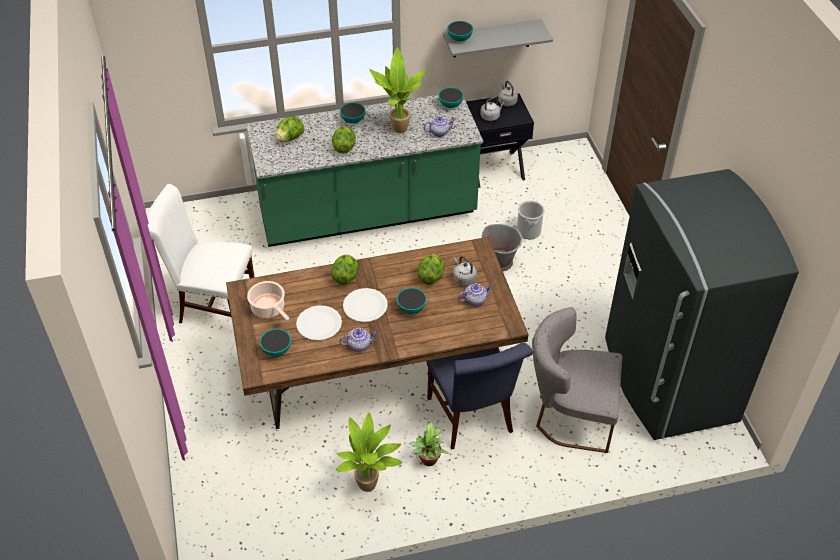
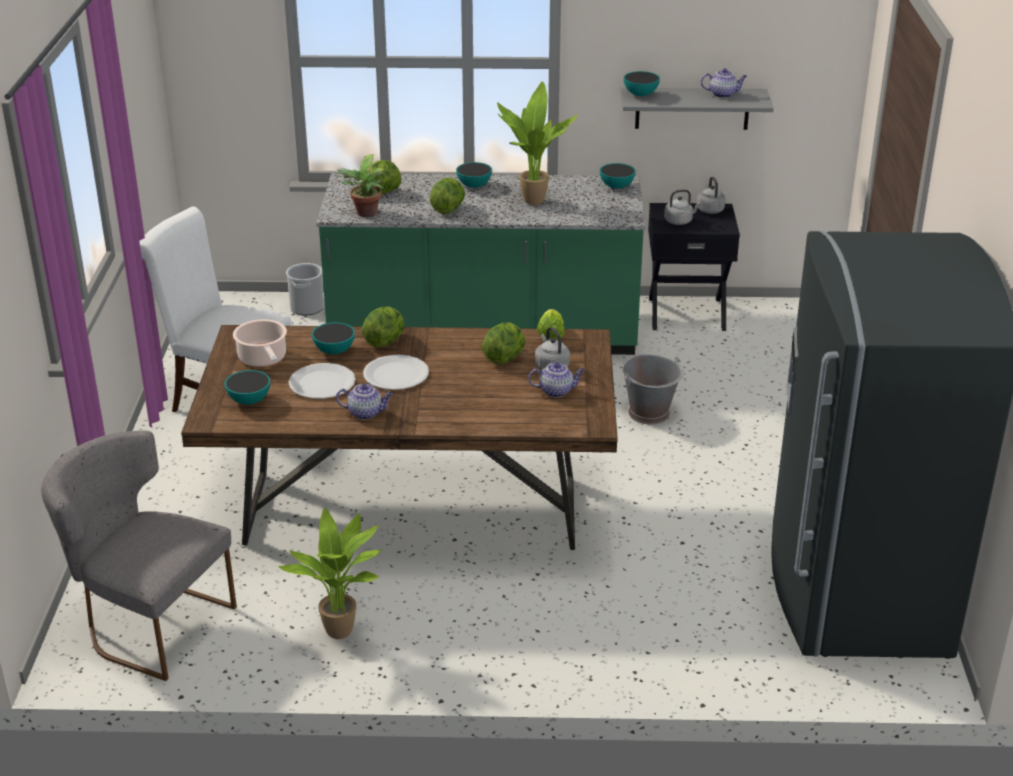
camera: 15 degrees right, 15 degrees down
(411, 308) = (460, 386): bowl -> bowl (334, 351)
(428, 461) = (441, 620): potted plant -> potted plant (365, 214)
(439, 132) = (587, 210): teapot -> teapot (723, 94)
(453, 250) = (551, 335): none -> lettuce
(472, 418) = (530, 582): blue chair -> none
(528, 231) = (707, 386): bucket -> bucket (307, 307)
(569, 416) = (680, 605): grey chair -> grey chair (149, 625)

